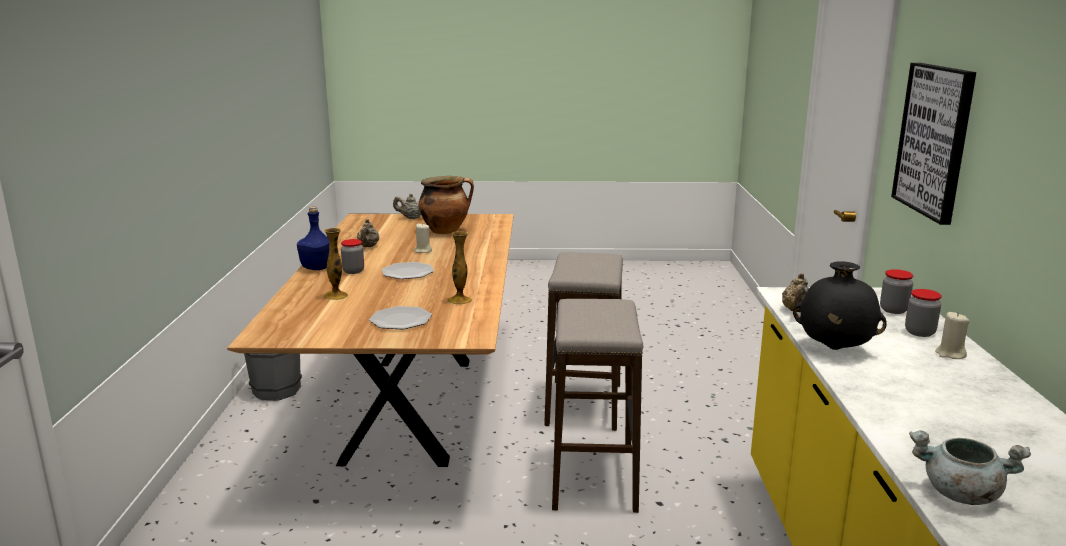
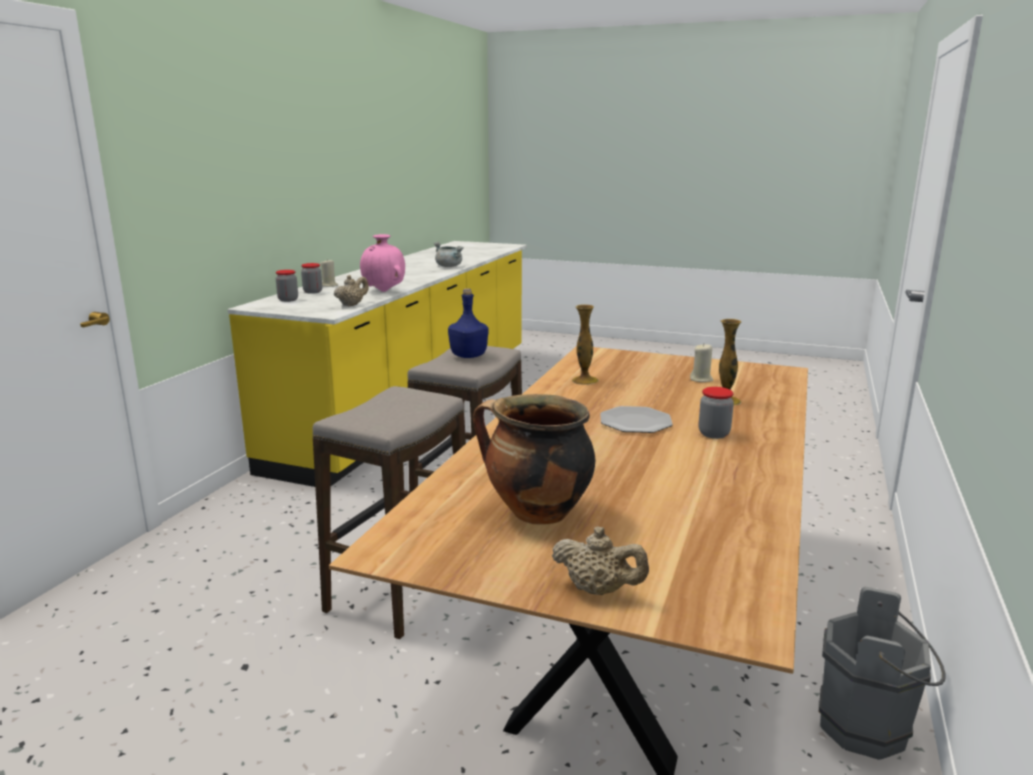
camera: 160 degrees left, 0 degrees up
(317, 268) = (772, 447): blue bottle -> blue bottle (469, 355)
(368, 246) = (700, 486): beige teapot -> none
(400, 320) = (650, 370): plate -> none
(423, 251) = (602, 461): beige candle -> beige candle (701, 379)
(834, 349) = (384, 291): black vase -> pink vase
(934, 140) = (204, 181): picture -> none

